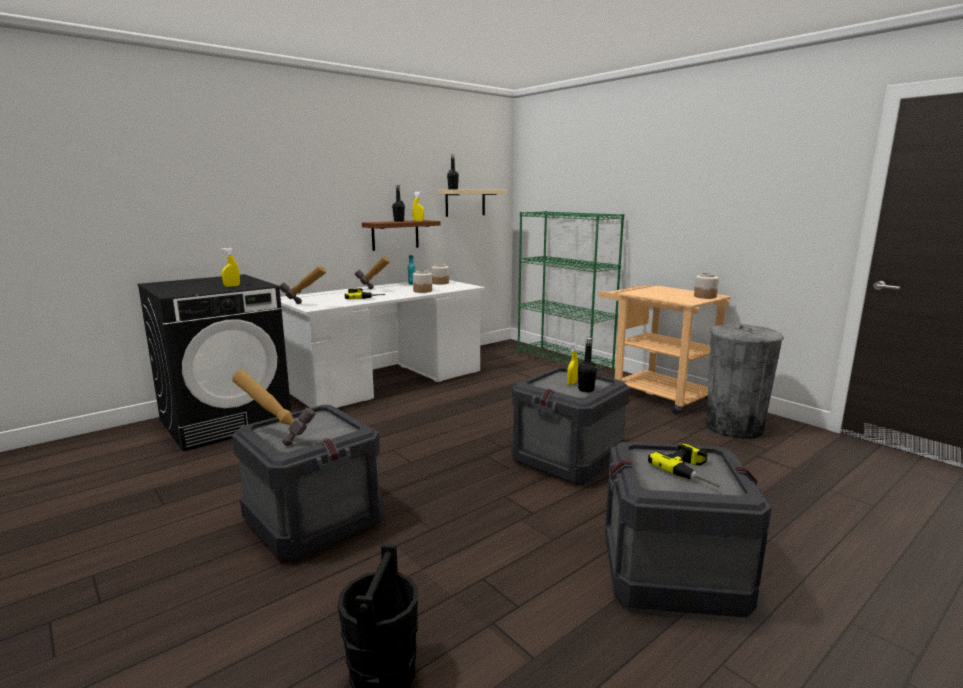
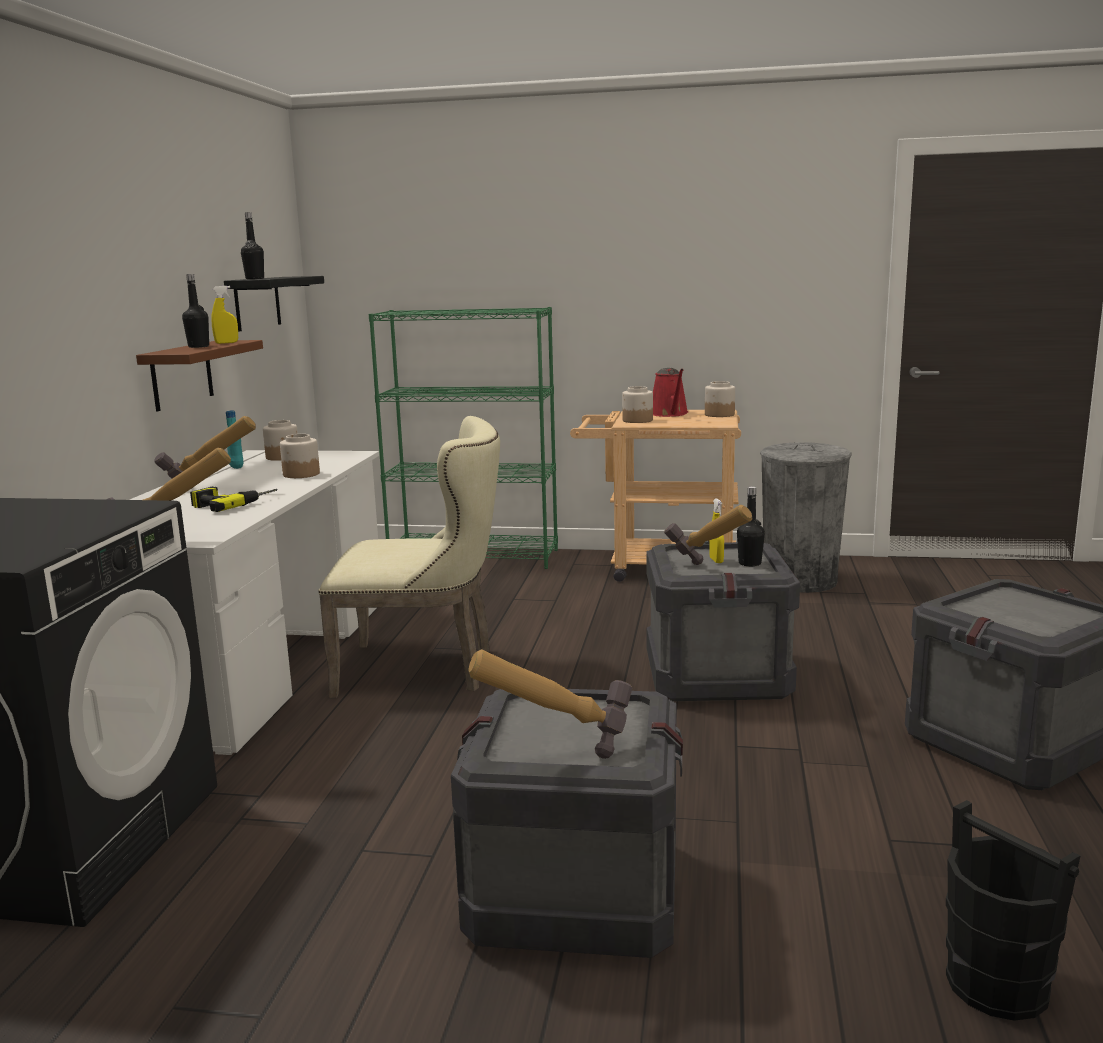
camera: 40 degrees left, 0 degrees up
(232, 286) = (81, 520): yellow spray bottle -> none
(442, 406) = (426, 669): none -> beige chair
(465, 202) = (257, 303): beige shelf -> black shelf
(547, 388) = (705, 574): none -> hammer
(642, 292) = (638, 420): none -> jar
(674, 291) = (669, 414): none -> red watering can
(693, 472) = (1031, 609): power drill -> none

